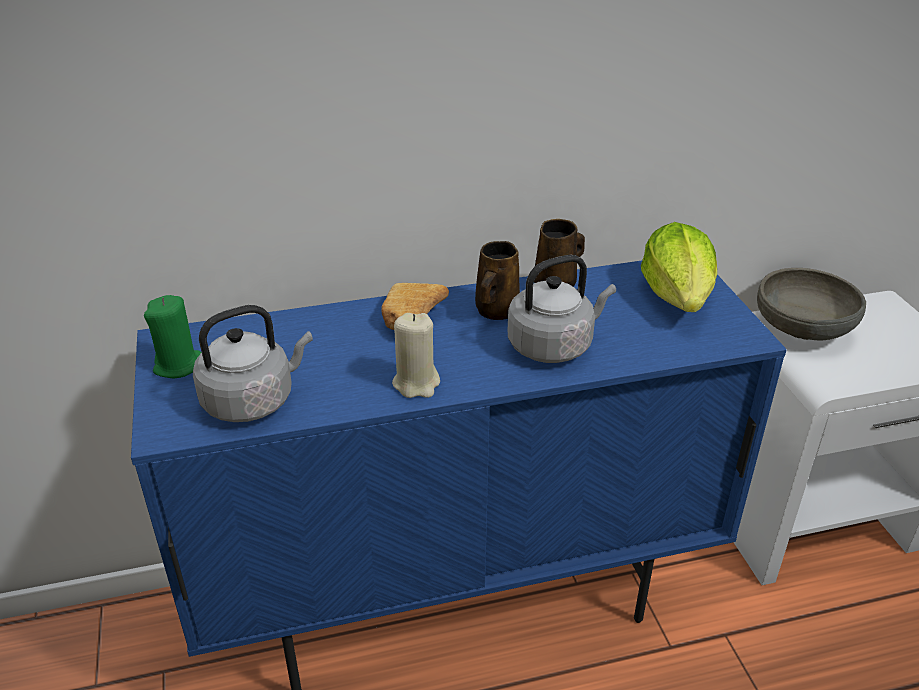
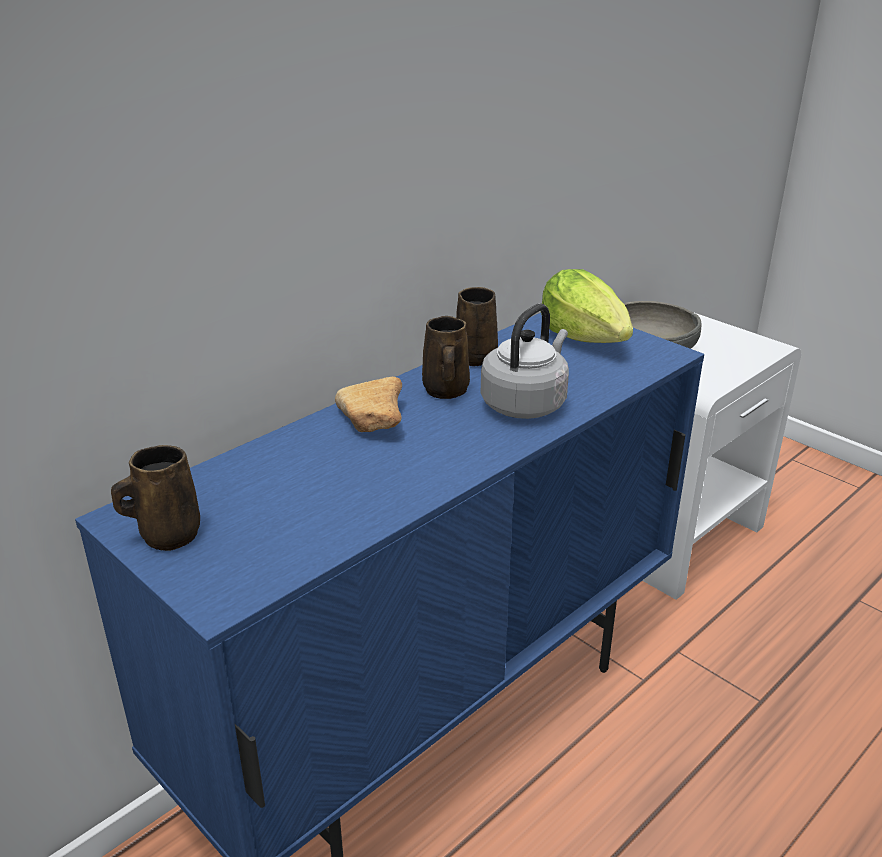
camera: 30 degrees left, 5 degrees down
(179, 365) = (167, 535): green candle -> brown mug
(253, 400) = (289, 539): grey kettle -> none
(416, 383) = (437, 471): beige candle -> none

